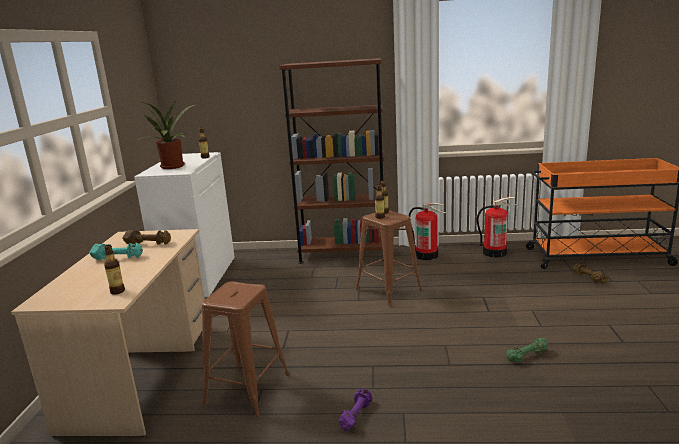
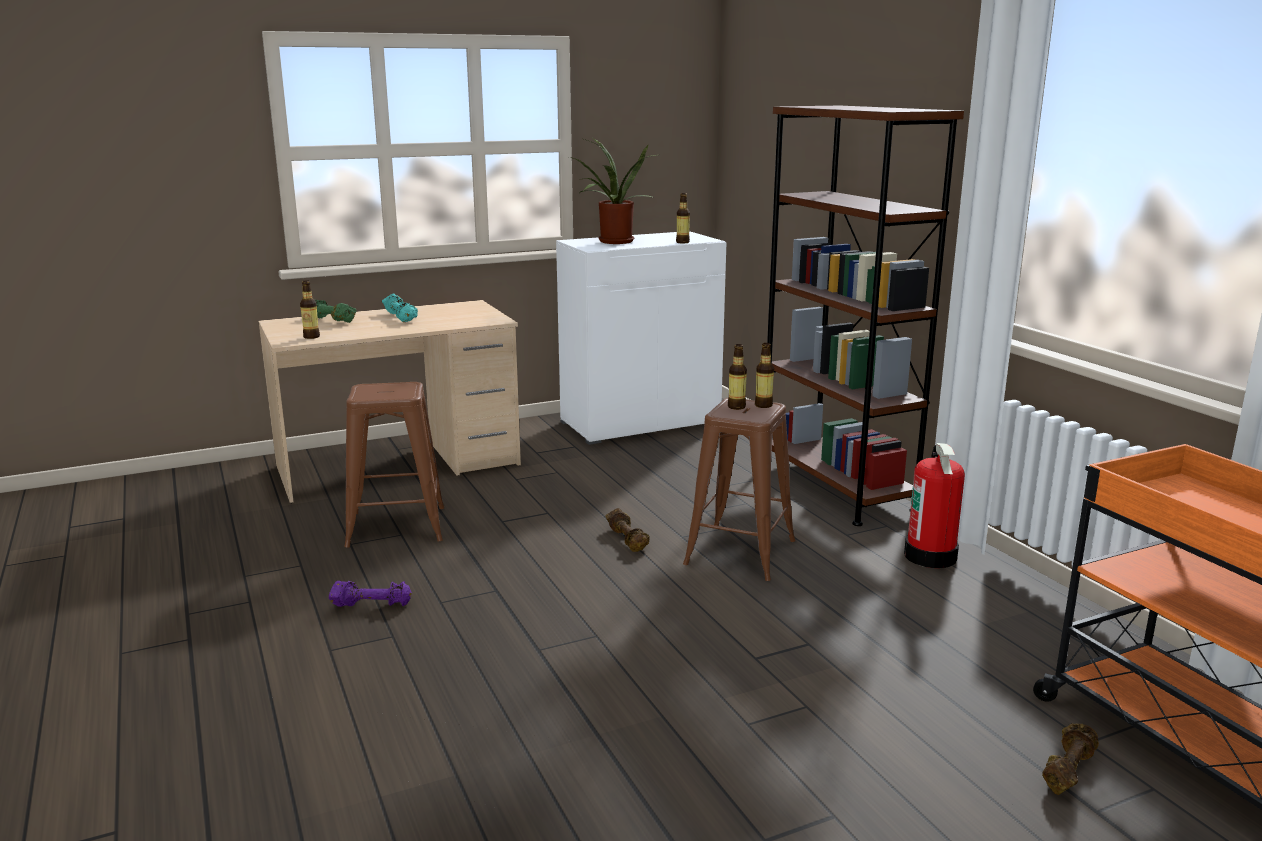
camera: 60 degrees right, 0 degrees up
(149, 244) = (449, 317): brown dumbbell -> brown dumbbell (627, 540)
(494, 252) = (1050, 625): fire extinguisher -> none
(527, 356) = (614, 721): green dumbbell -> green dumbbell (331, 320)

